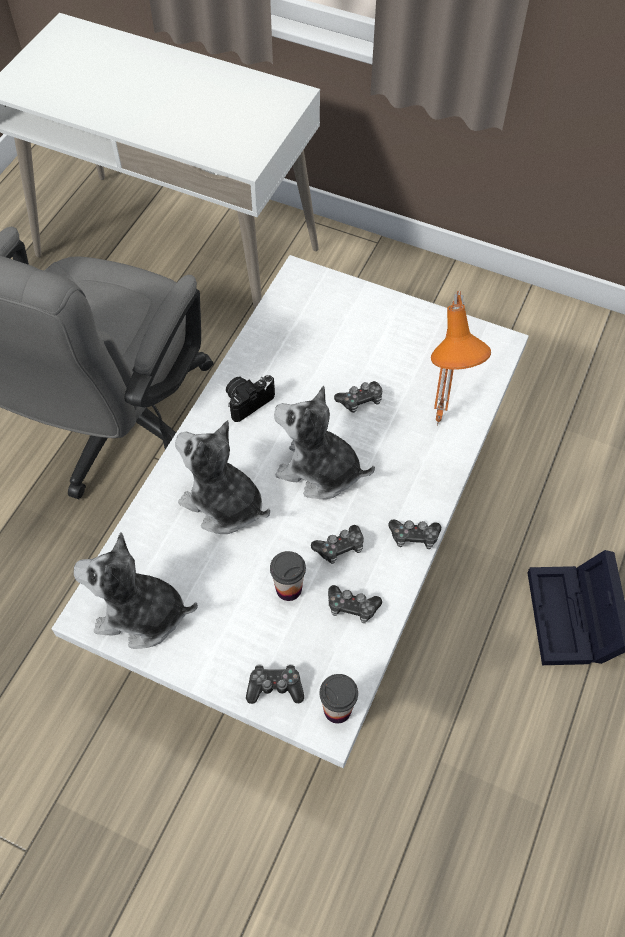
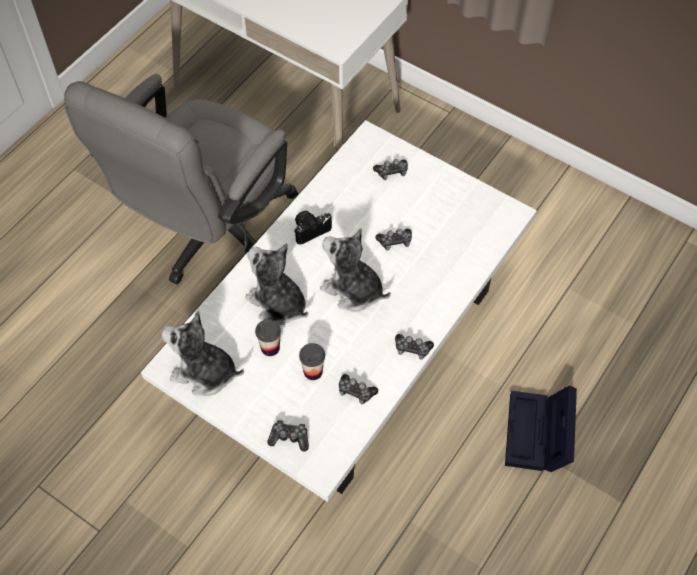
camera: 10 degrees right, 0 degrees up
(337, 709) = (330, 460): cup -> cup (270, 348)
(339, 548) = (356, 348): game controller -> game controller (391, 172)
(442, 422) = (453, 268): orange table lamp -> none

